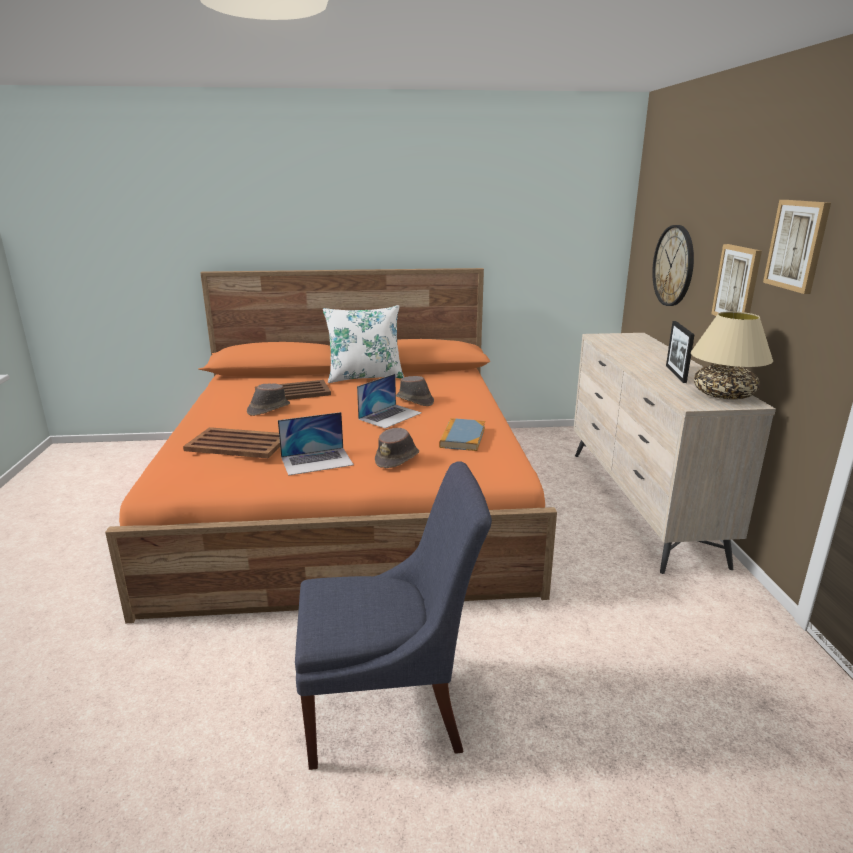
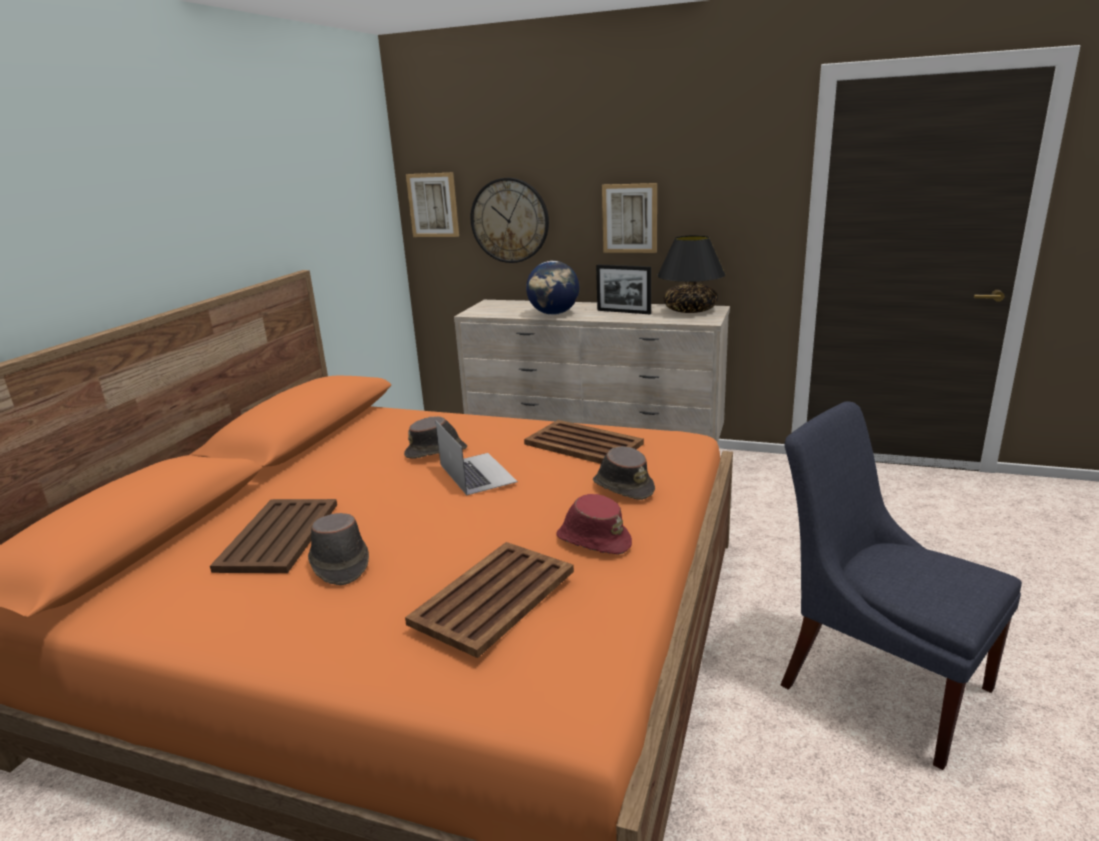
camera: 65 degrees left, 0 degrees up
(317, 461) = (593, 540): laptop -> red hat
(365, 377) = (289, 471): white pillow -> none
(391, 708) = (876, 681): blue chair -> blue chair turned 60 degrees counterclockwise
(462, 437) = (584, 444): book -> brown tray
(632, 355) = (554, 314): none -> globe
(723, 395) = (690, 310): beige table lamp -> black table lamp
(797, 245) = (704, 171): picture -> picture (433, 205)

